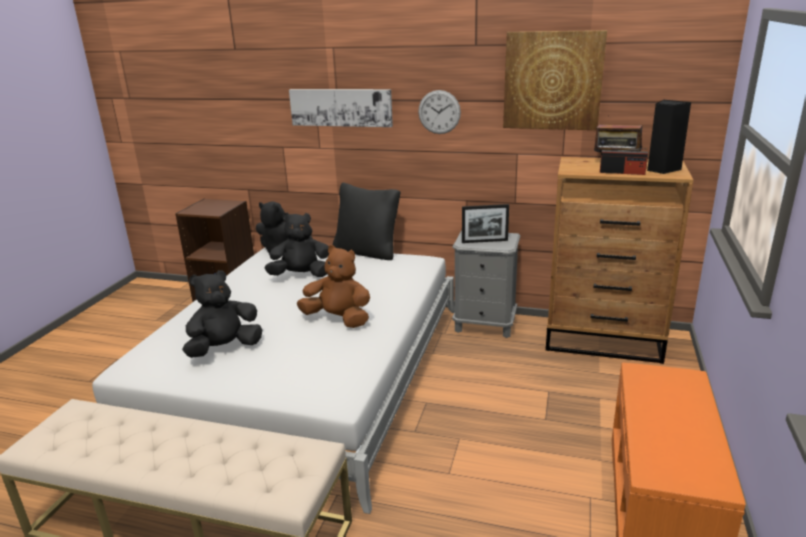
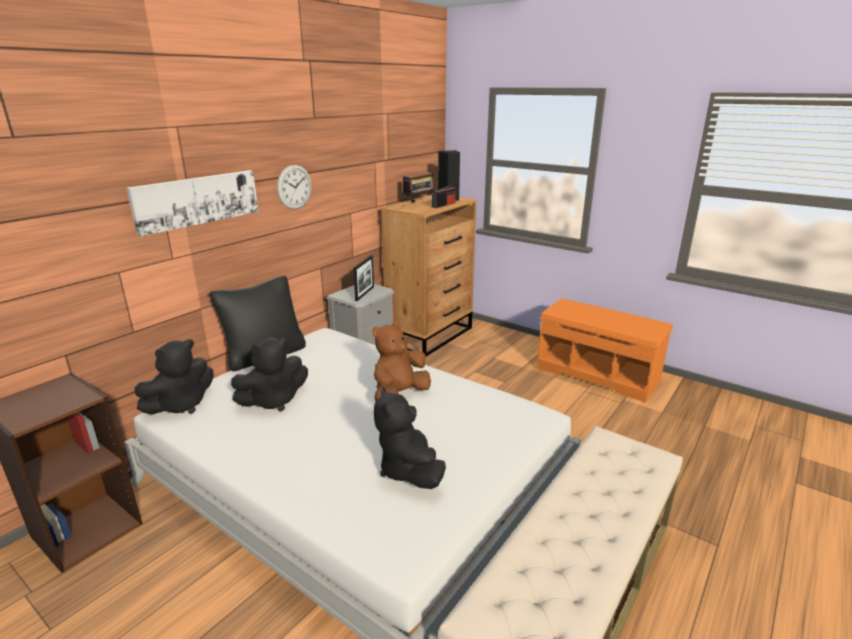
camera: 70 degrees left, 0 degrees up
(301, 275) = (273, 401): black plush toy -> black plush toy turned 135 degrees counterclockwise
(552, 81) = (367, 146): picture -> none

